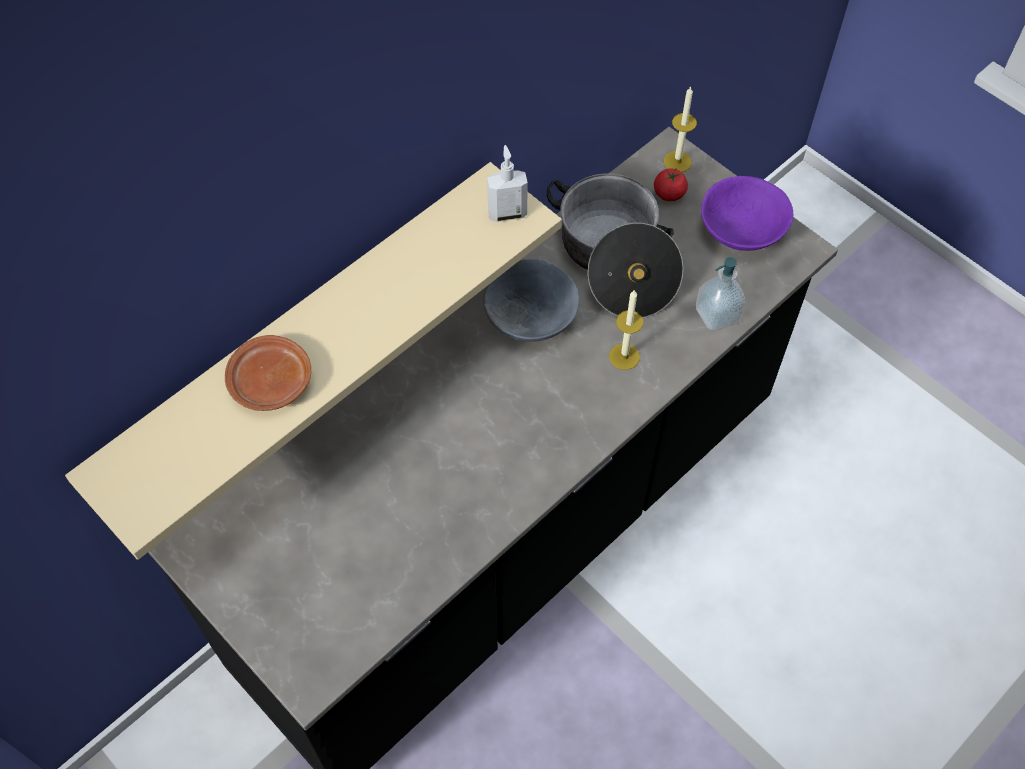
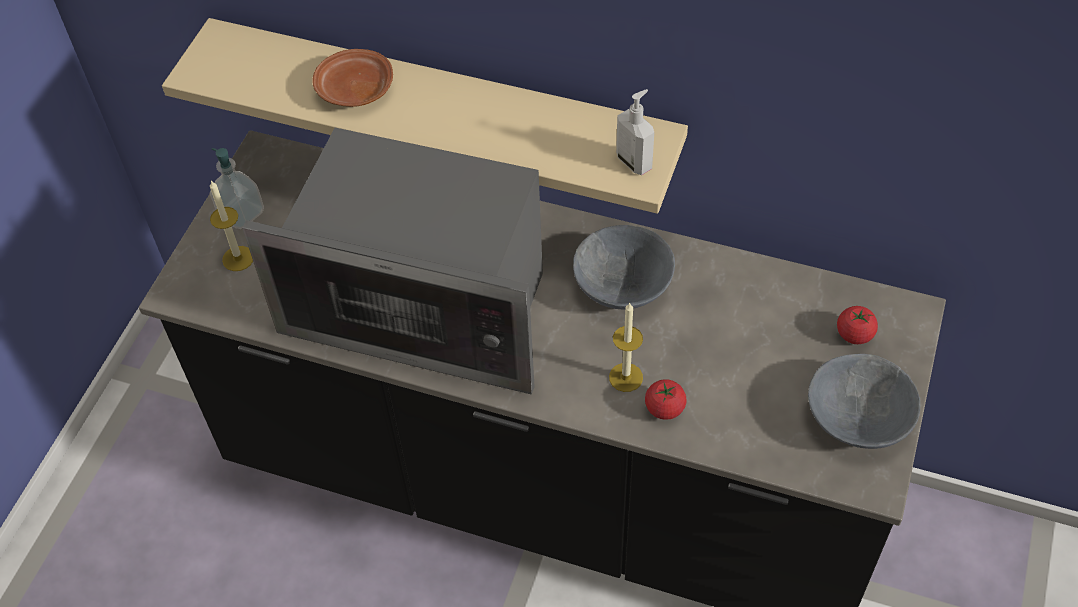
camera: 65 degrees right, 5 degrees down
(465, 471) = (425, 308): none -> microwave
(615, 260) = (735, 323): cooking pot -> none
(668, 344) = (664, 408): none -> tomato
(677, 161) = (903, 324): candle -> candle (238, 258)
(717, 315) = (730, 437): soap dispenser -> soap dispenser (241, 213)
(742, 230) = (857, 417): purple bowl -> grey bowl

